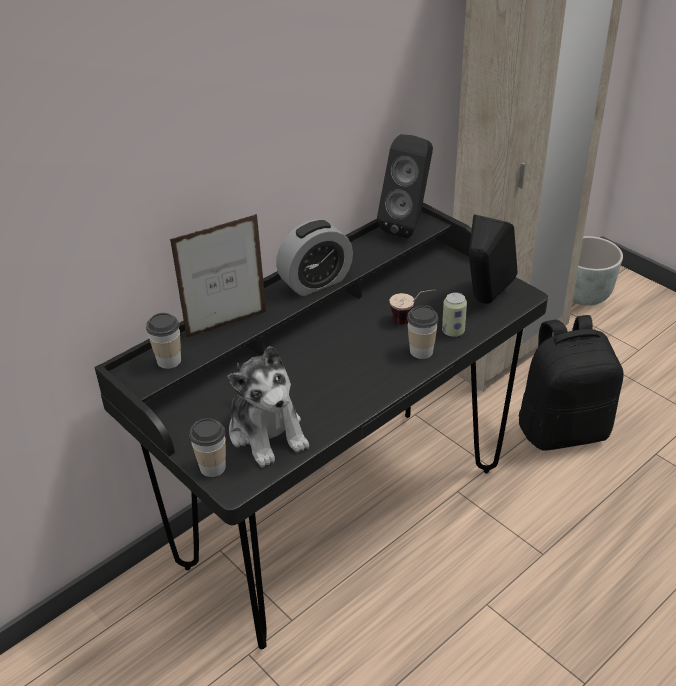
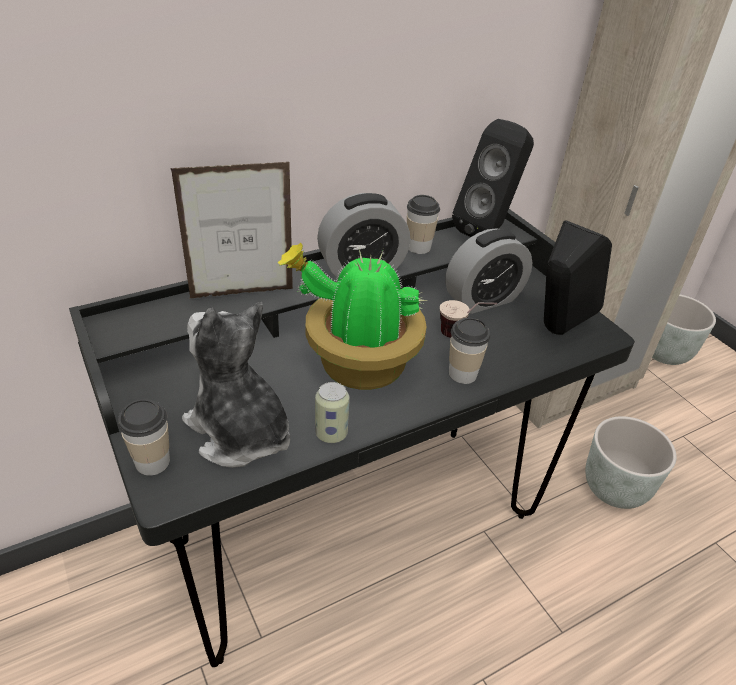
camera: 10 degrees right, 0 degrees up
(169, 360) = (156, 319): cup -> cup (418, 247)
(267, 432) = (239, 432): plush toy -> plush toy turned 150 degrees clockwise
(337, 362) = (358, 365): none -> potted plant
(419, 287) = (483, 299): none -> alarm clock
(453, 331) = (508, 358): can -> can (331, 434)
(563, 429) = (615, 488): black backpack -> grey planter

